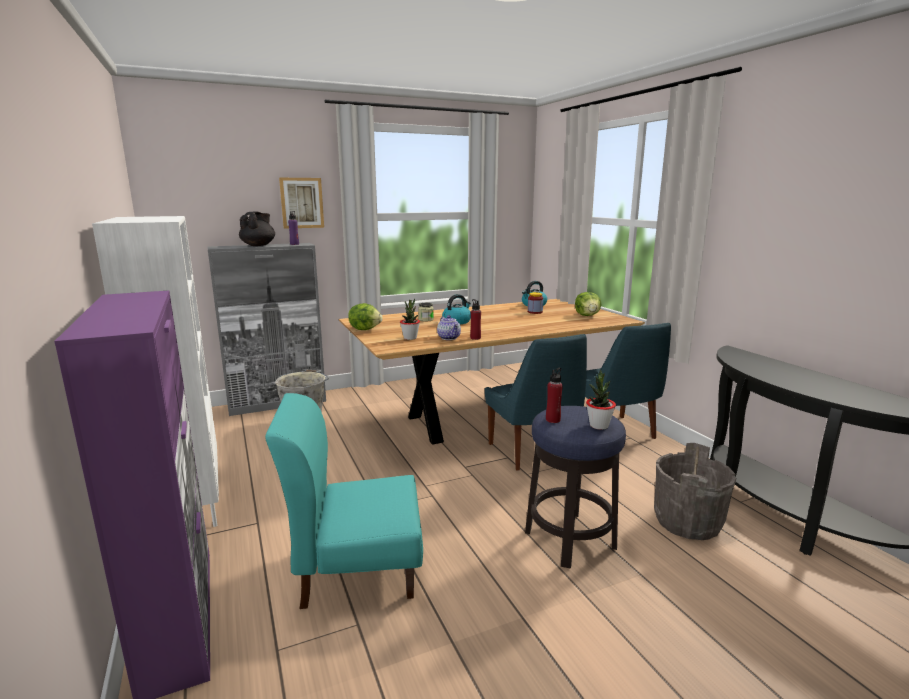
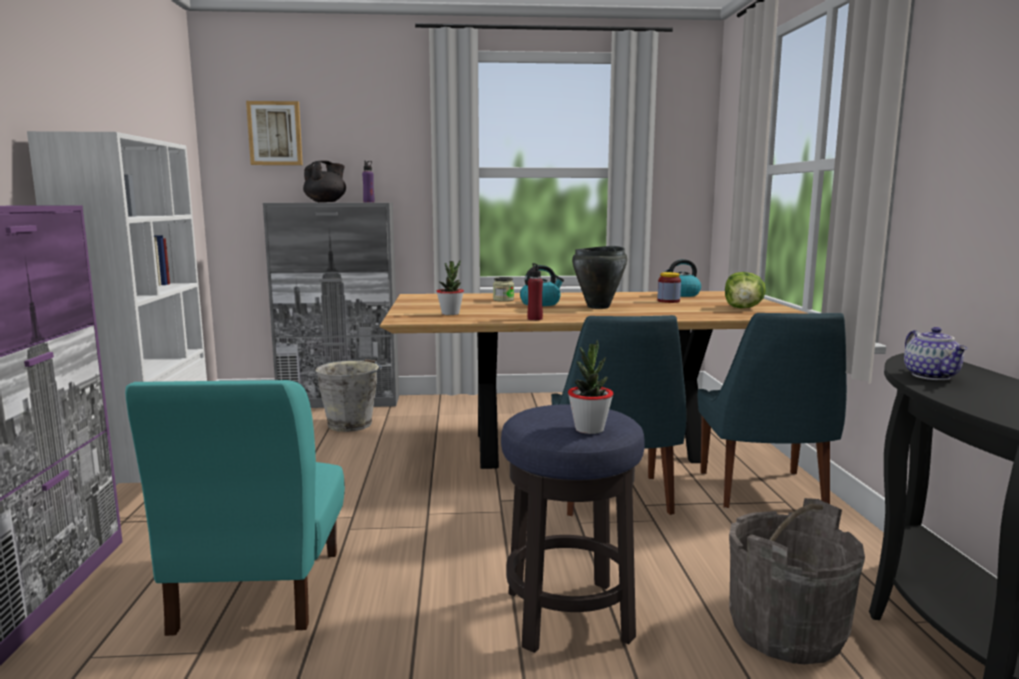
camera: 20 degrees right, 5 degrees down
(301, 203) = (386, 153): picture -> picture (275, 133)
(357, 569) = (257, 591): turquoise chair -> turquoise chair turned 105 degrees counterclockwise
(365, 329) = (412, 303): lettuce -> none
(449, 338) = (500, 317): teapot -> teapot (932, 376)
(499, 322) = (599, 307): none -> black cooking pot
(553, 420) = (531, 416): red bottle -> none

